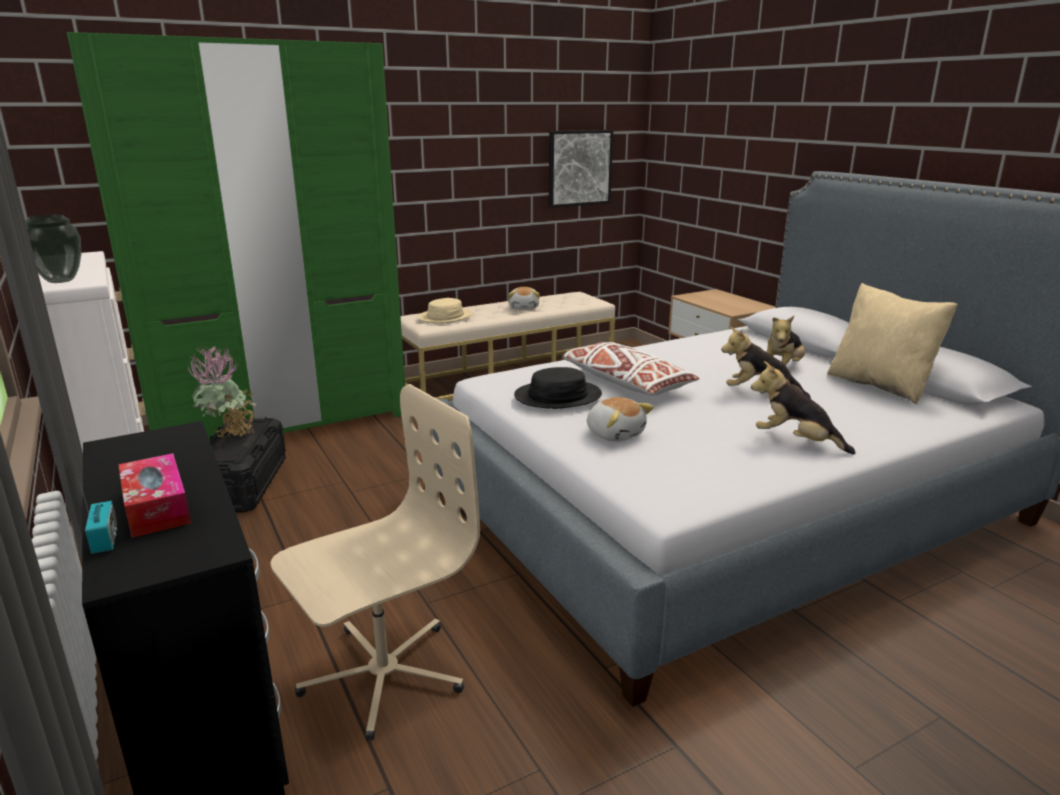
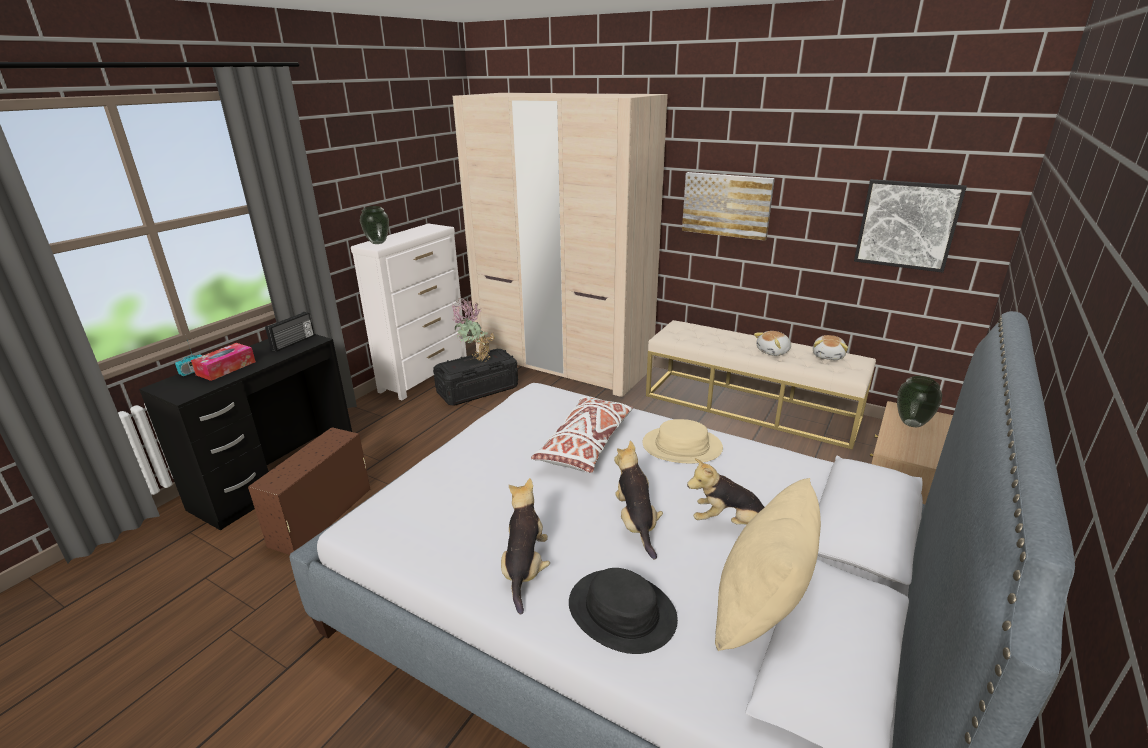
camera: 60 degrees right, 5 degrees up
(155, 447) = (294, 342): none -> radio
(280, 421) = (563, 363): green wardrobe -> beige wardrobe
(382, 674) = (320, 517): beige office chair -> brown storage box
(430, 172) = (726, 205): none -> picture
(445, 317) = (695, 334): beige hat -> beige hat (682, 446)
(558, 396) = (520, 424): black hat -> black hat (621, 612)
(615, 434) = (472, 469): plush toy -> plush toy (828, 356)
(706, 299) = (911, 423): none -> vase

